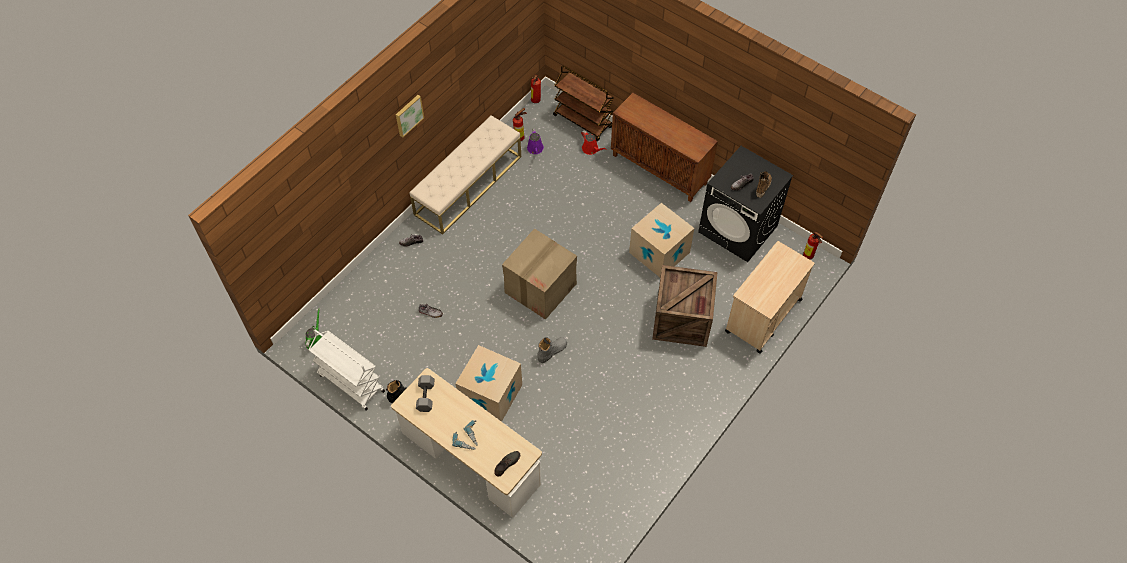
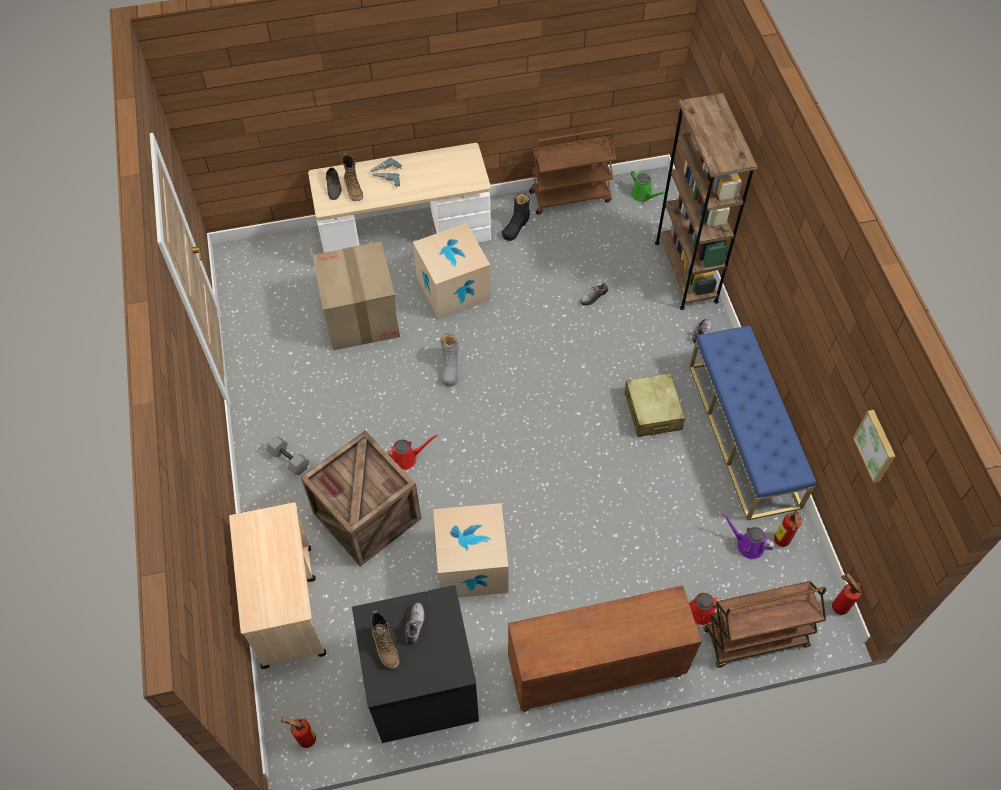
camera: 130 degrees right, 0 degrees up
(350, 382) = (570, 196): white cart -> brown cart
(367, 277) = (686, 271): none -> brown bookcase
(408, 115) = (795, 260): picture -> picture (876, 445)
(426, 397) = (459, 170): grey dumbbell -> grey dumbbell (288, 460)
(468, 185) = (743, 435): beige bench -> blue bench
(490, 233) = (652, 411): none -> beige suitcase
(499, 448) = (354, 190): none -> boot
(541, 287) = (535, 410): cardboard box -> cardboard box (361, 317)
(630, 327) = (407, 458): none -> red watering can

